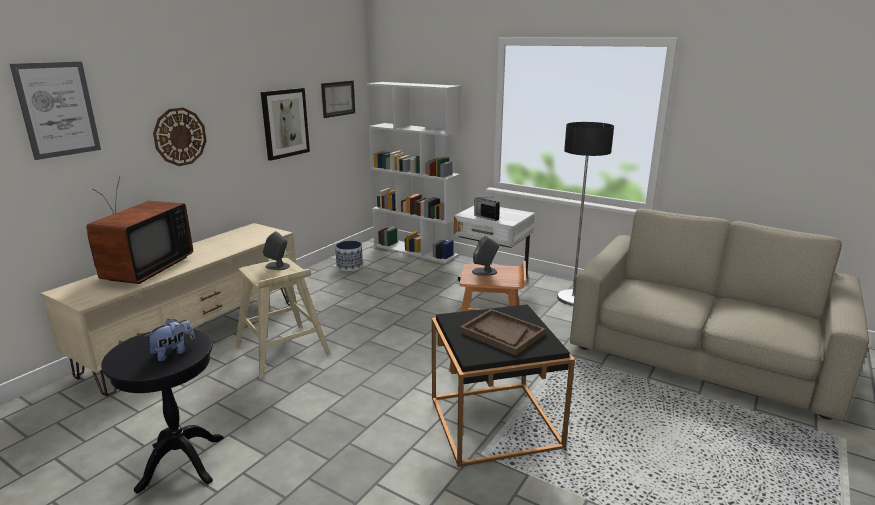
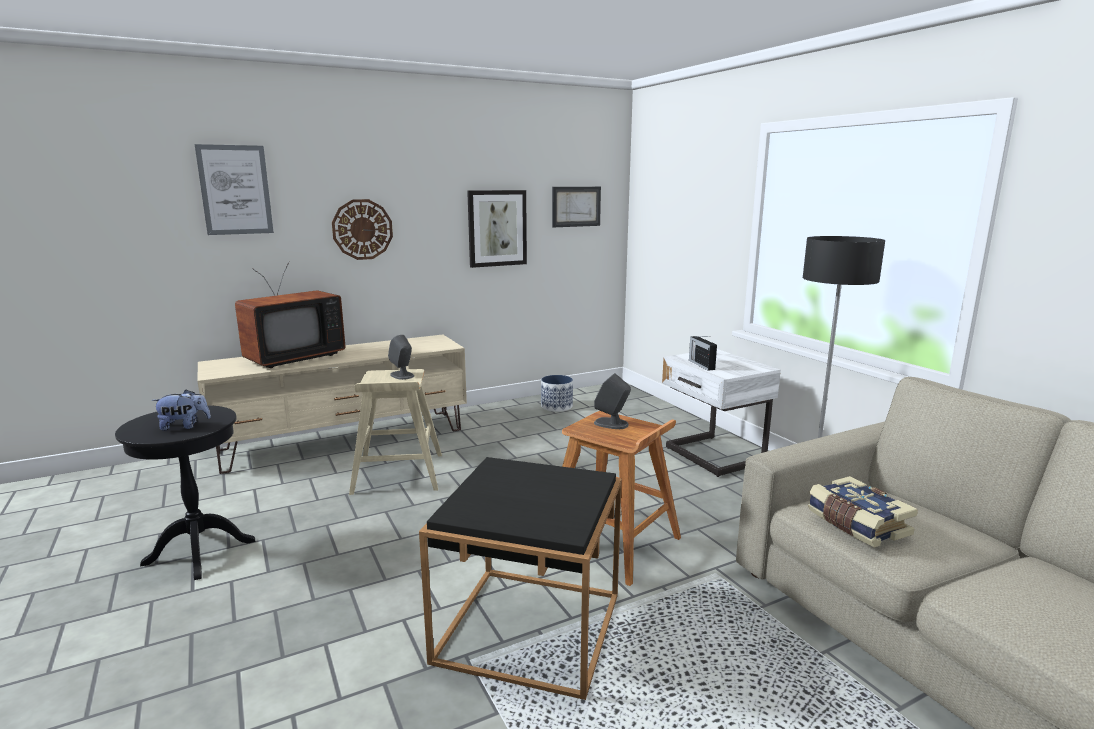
camera: 30 degrees right, 5 degrees down
(416, 250) = (651, 404): white bookcase -> none
(502, 333) = (529, 498): brown tray -> none
(652, 301) = (856, 524): none -> book

